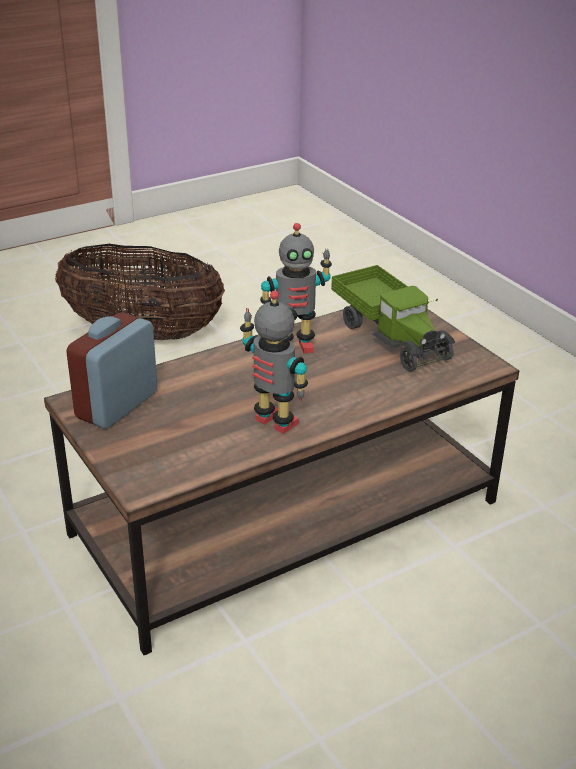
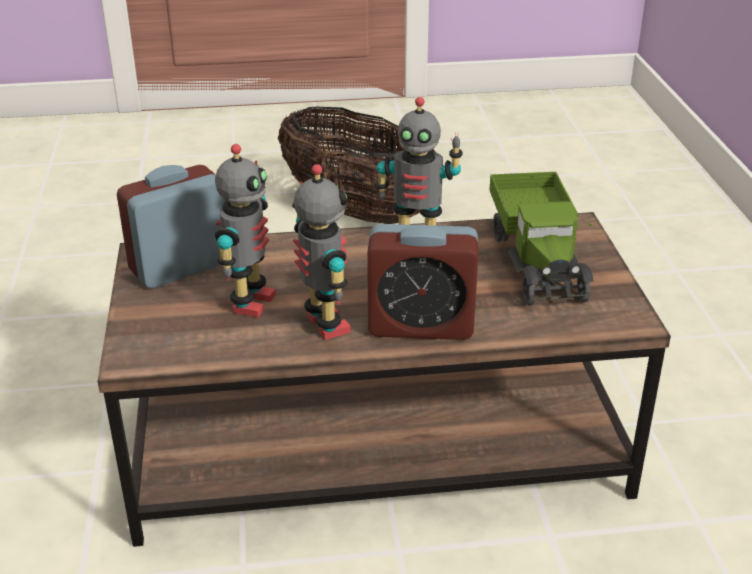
camera: 25 degrees right, 0 degrees up
(201, 420) = (250, 302): none -> toy robot
(346, 405) = (421, 325): none -> alarm clock

